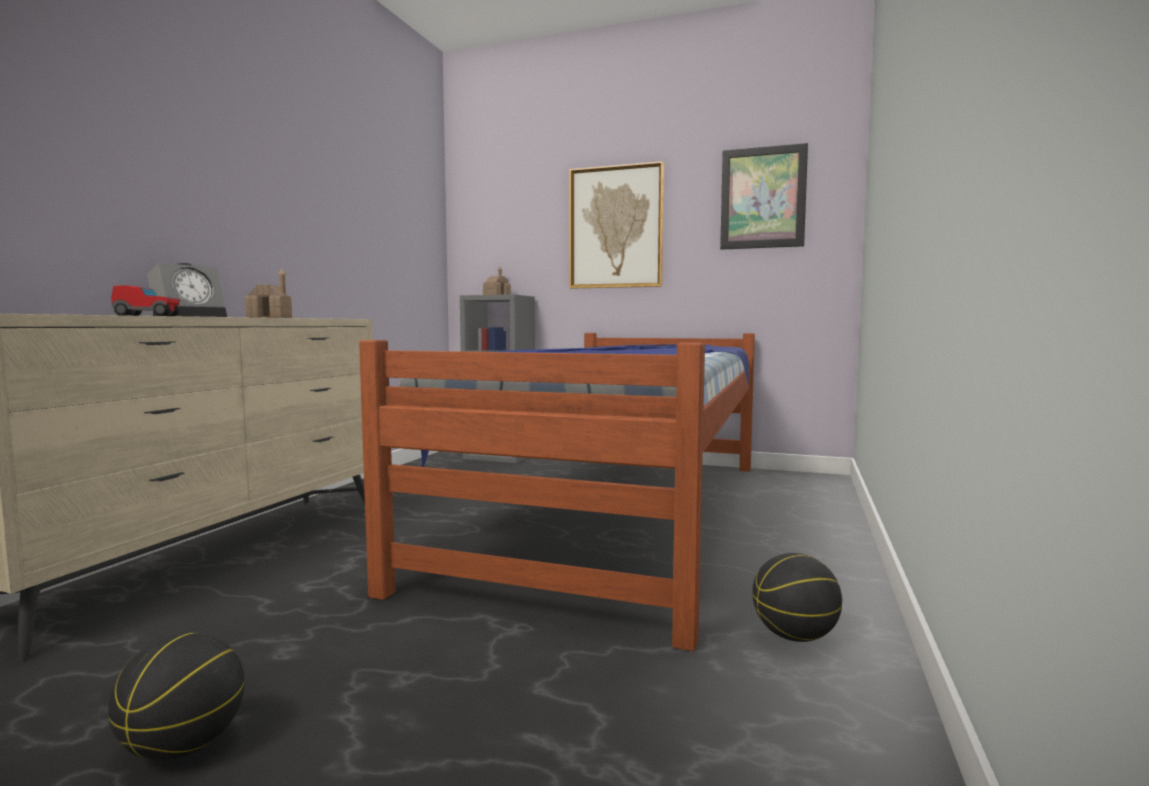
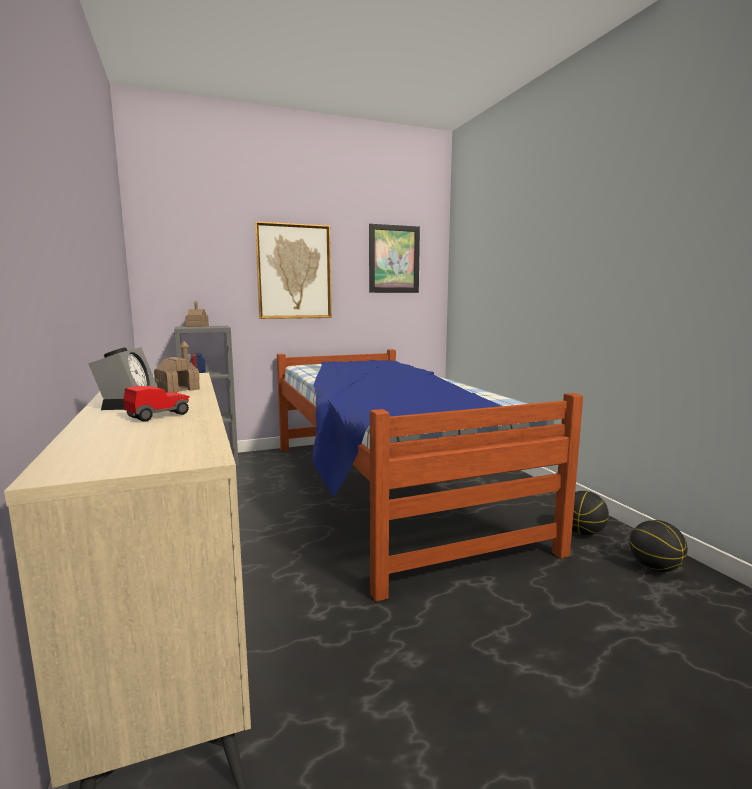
camera: 40 degrees left, 5 degrees up
(184, 747) = (496, 738): basketball -> basketball (655, 568)

